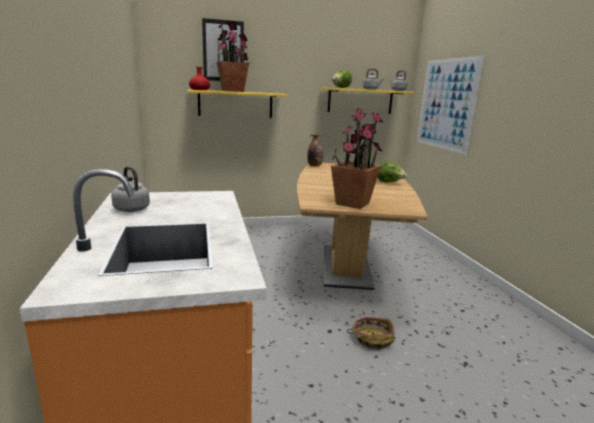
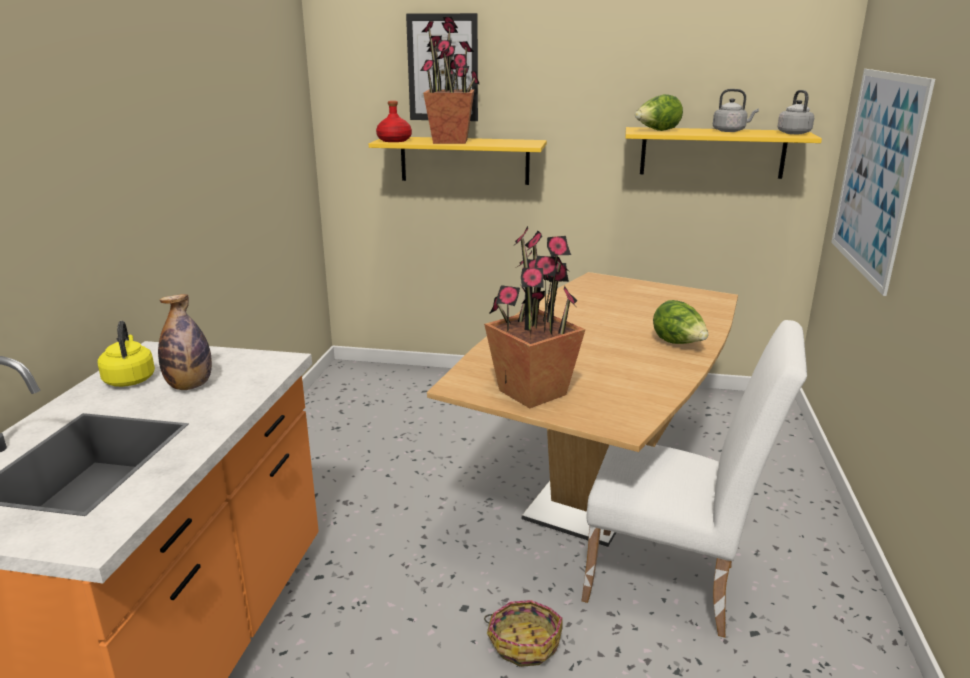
camera: 25 degrees right, 5 degrees up
(131, 209) = (130, 379): grey kettle -> yellow kettle
(315, 166) = (583, 284): bottle -> bottle (190, 386)
(415, 299) = (673, 585): none -> white chair

